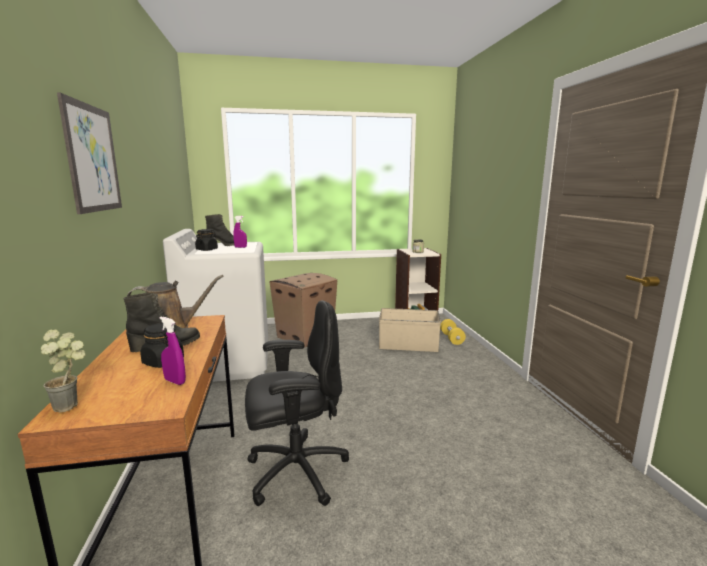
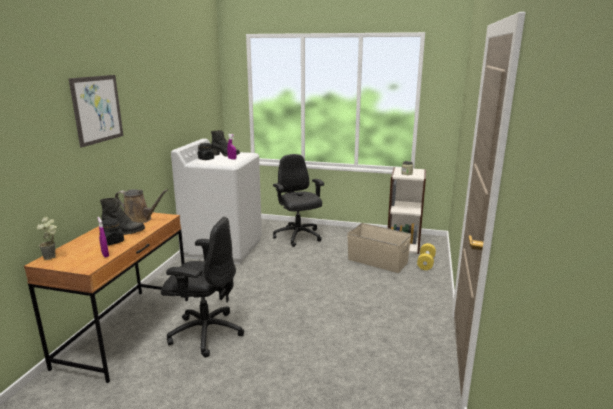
camera: 25 degrees right, 5 degrees up
(306, 336) = (298, 237): cardboard box -> black office chair

